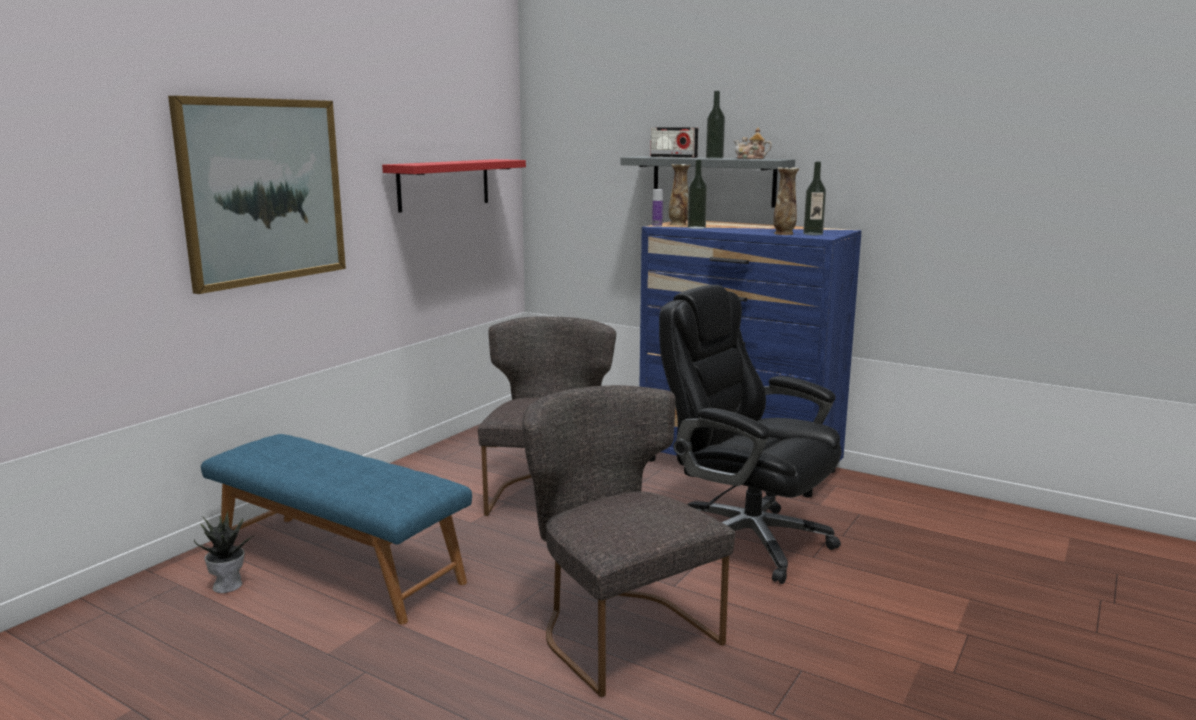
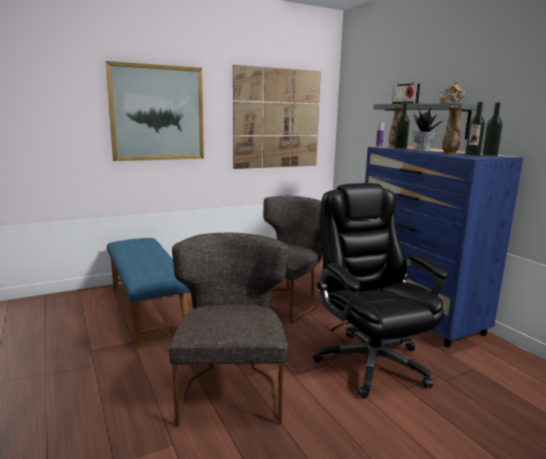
camera: 30 degrees right, 0 degrees up
(229, 585) = (96, 305): potted plant -> potted plant (422, 151)
(444, 184) = (277, 119): red shelf -> picture
(714, 158) = (427, 103): bottle -> bottle (489, 156)

